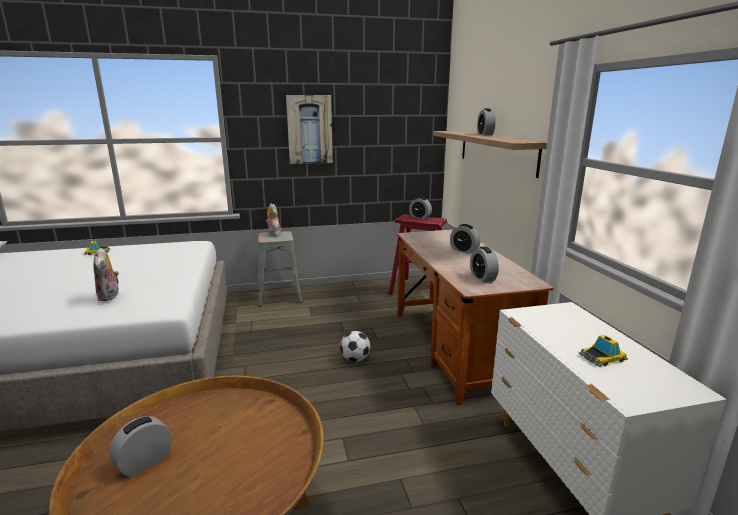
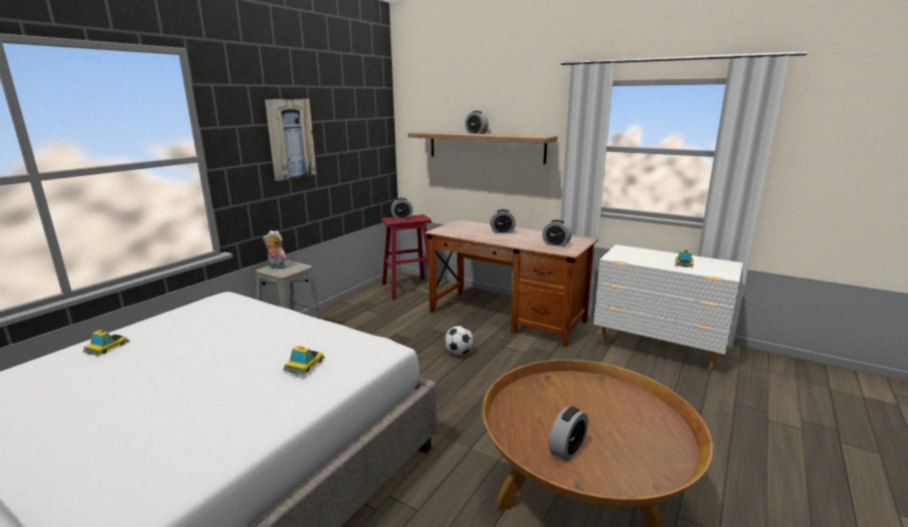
camera: 45 degrees left, 0 degrees up
(110, 296) = (304, 364): plush toy -> toy car
(145, 462) = (567, 449): alarm clock -> alarm clock turned 135 degrees counterclockwise

